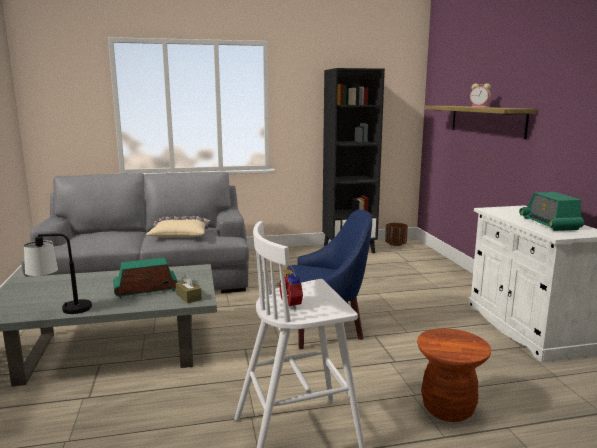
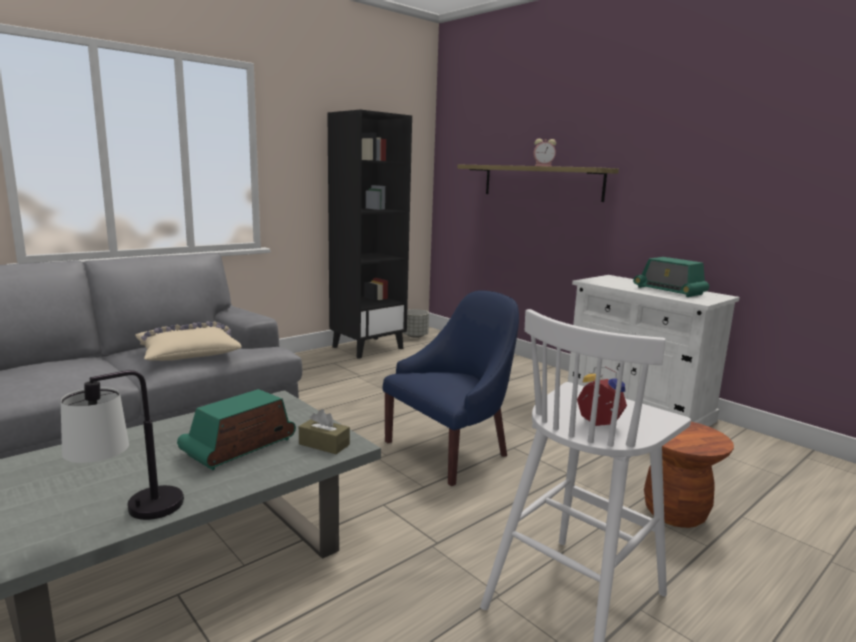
camera: 30 degrees left, 0 degrees up
(395, 245) = (415, 336): brown planter -> grey planter

